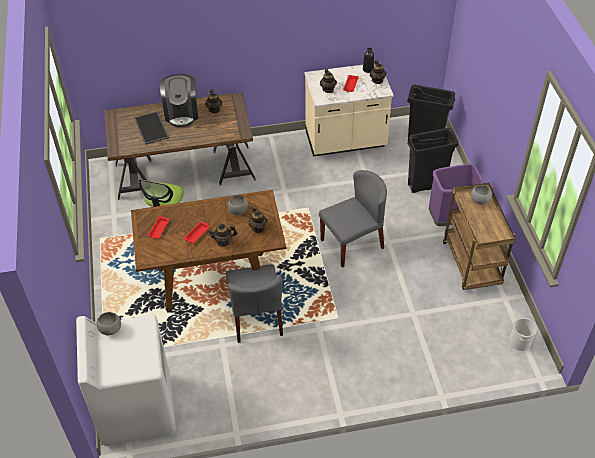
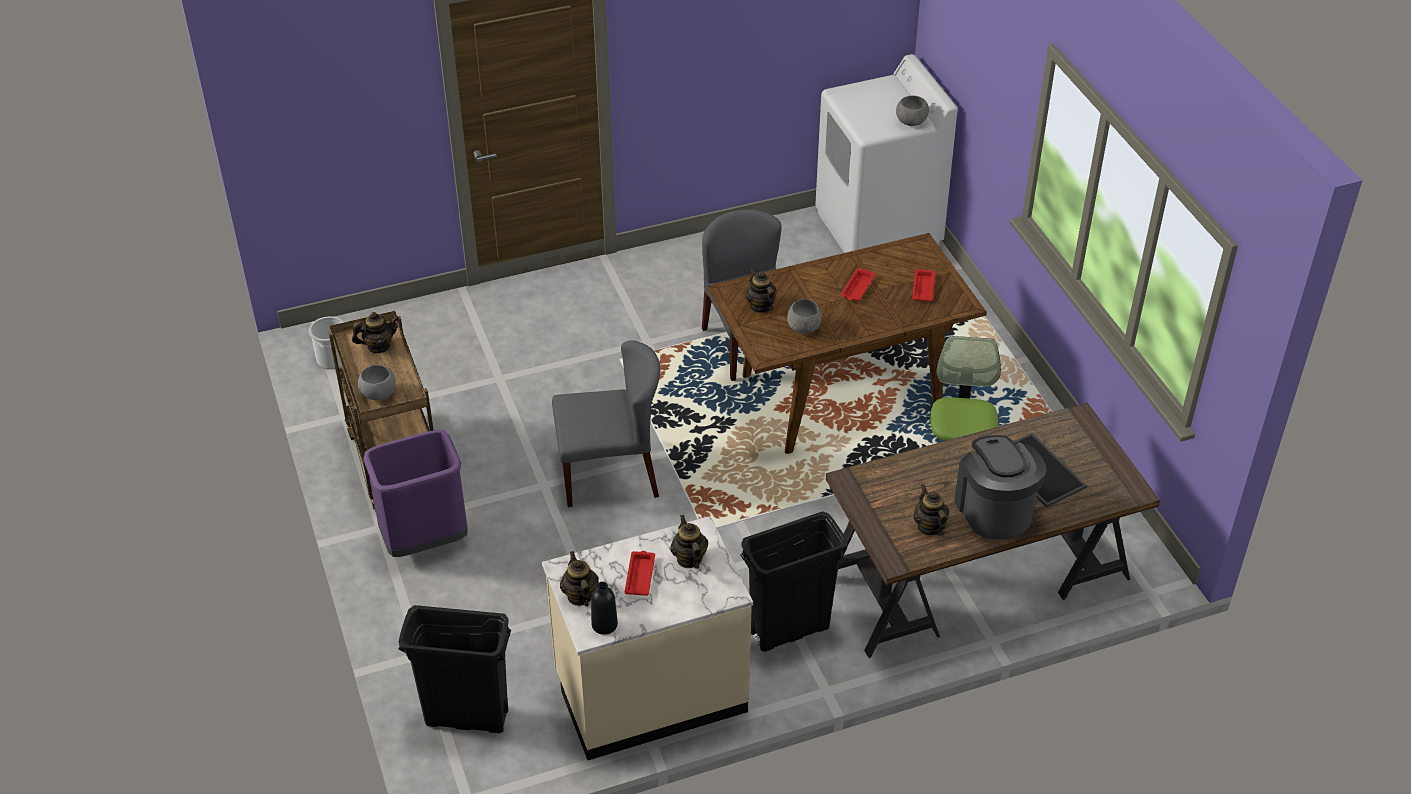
camera: 170 degrees right, 5 degrees down
(223, 241) = (810, 281): teapot -> teapot (378, 346)
(352, 243) = (609, 474): grey chair -> grey chair turned 150 degrees counterclockwise
(426, 185) = (468, 607): black trash can -> black trash can (789, 630)

